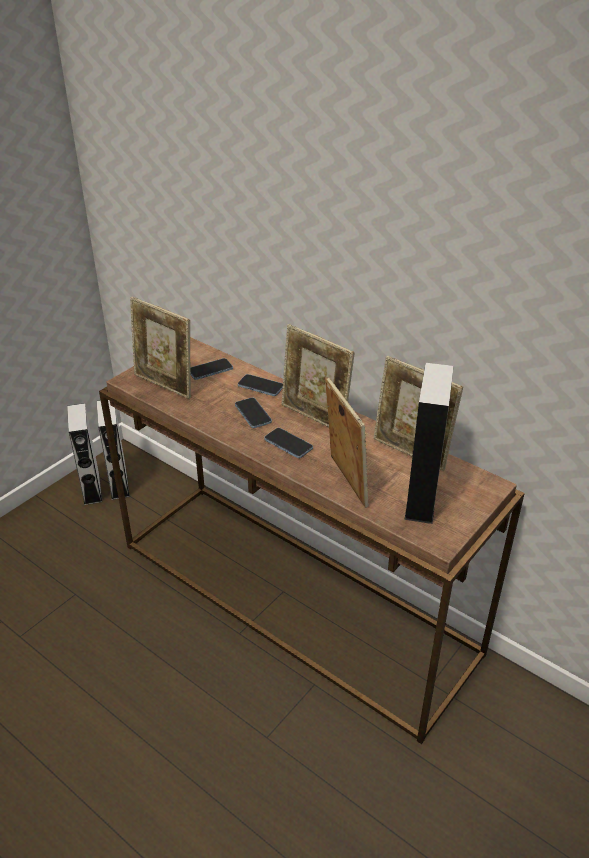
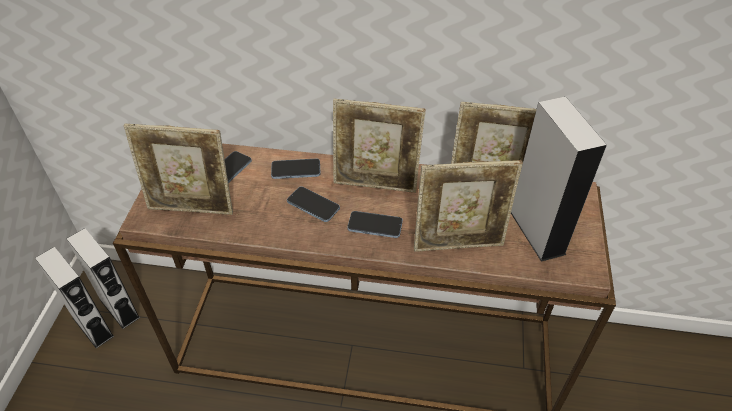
camera: 30 degrees left, 10 degrees up
(344, 481) = (458, 244): picture frame -> picture frame turned 135 degrees clockwise

